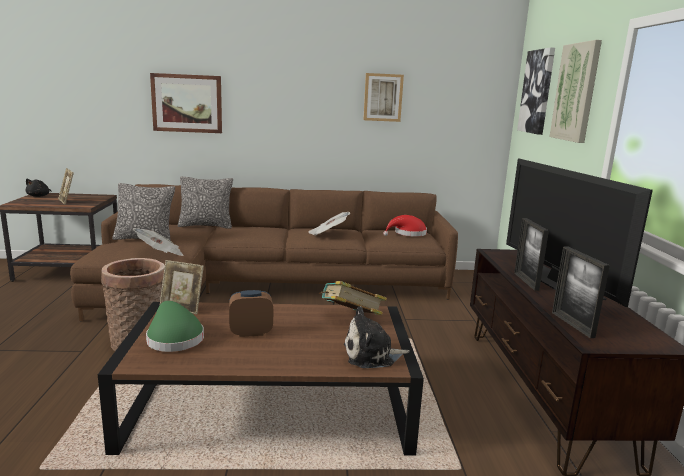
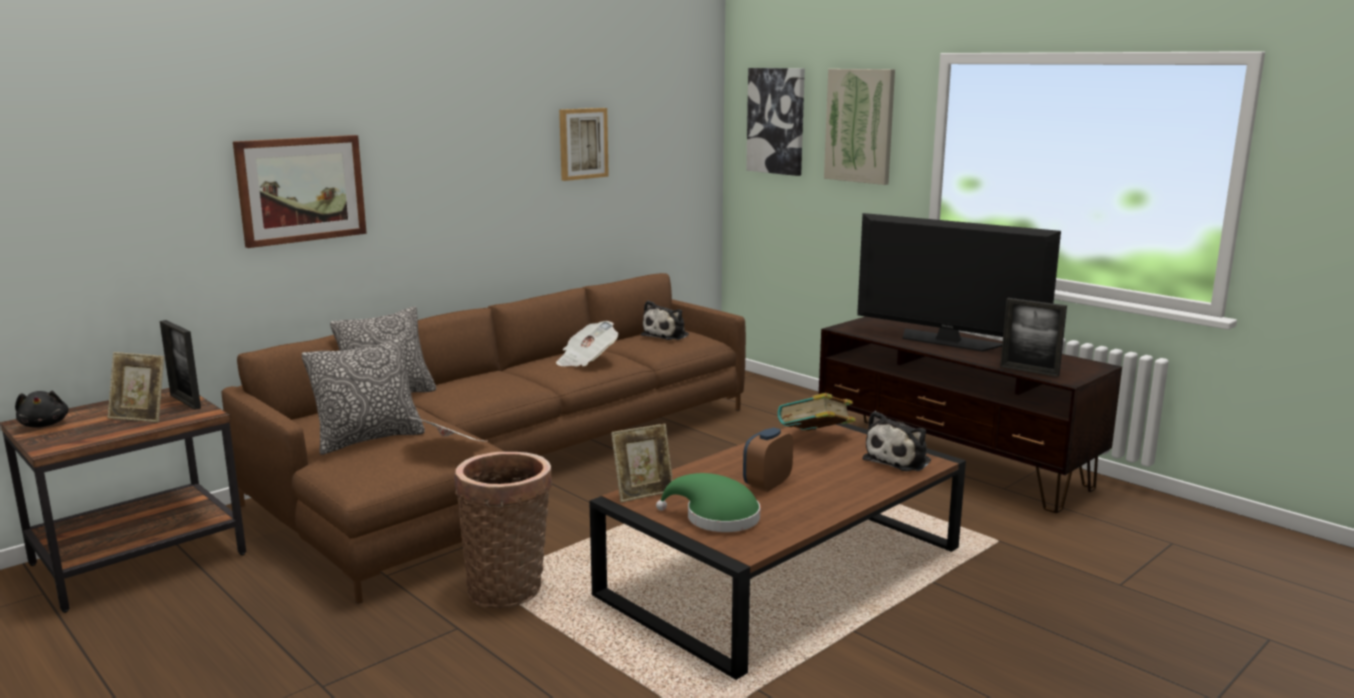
camera: 40 degrees left, 0 degrees up
(408, 233) = (667, 335): red hat -> plush toy
(526, 281) = (928, 347): picture frame -> picture frame (185, 401)

